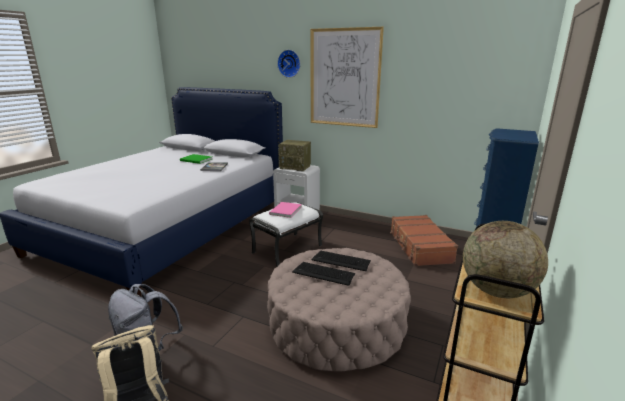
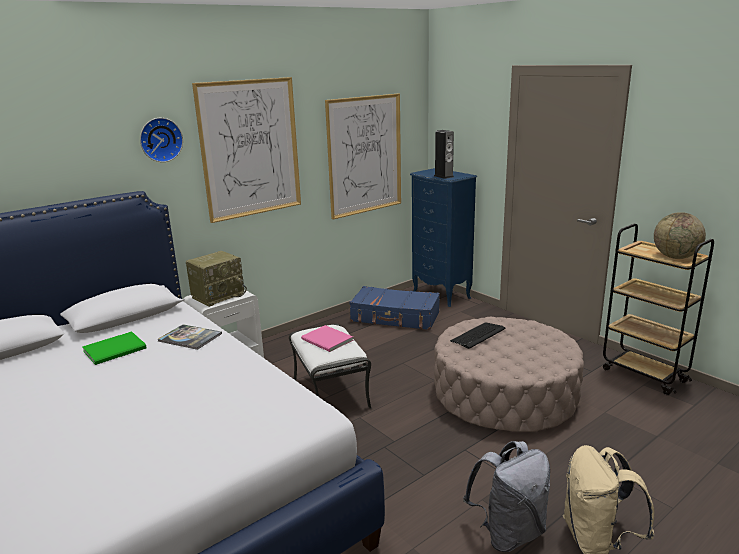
camera: 65 degrees left, 0 degrees up
(324, 274) = (499, 348): keyboard -> none
(419, 247) = (395, 317): brown suitcase -> blue suitcase
(450, 101) = (364, 155): none -> picture
(504, 135) = (443, 176): none -> speaker

